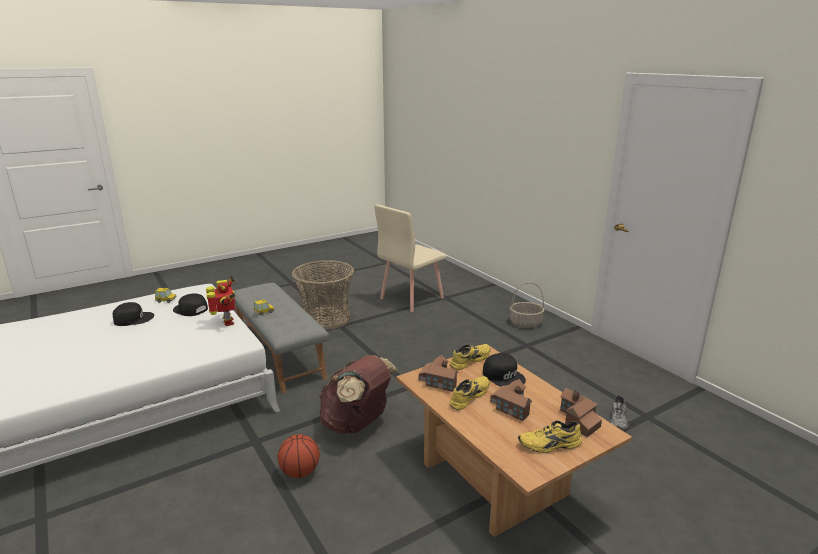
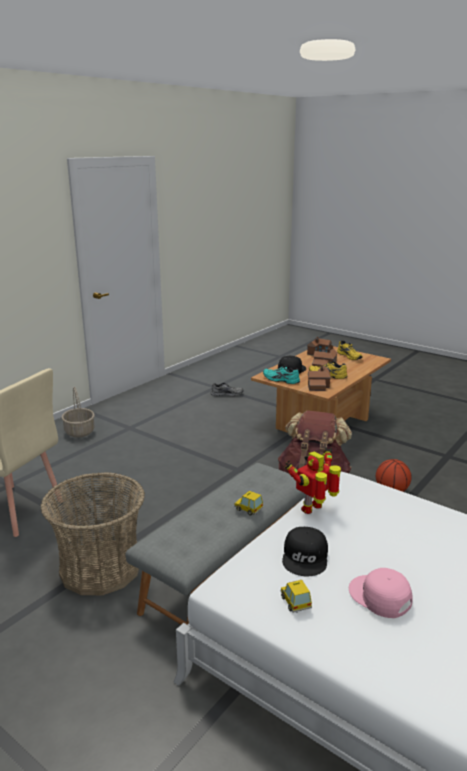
camera: 110 degrees left, 0 degrees up
(133, 319) = (379, 597): black cap -> pink cap
(469, 360) = (280, 380): yellow shoe -> turquoise shoe

